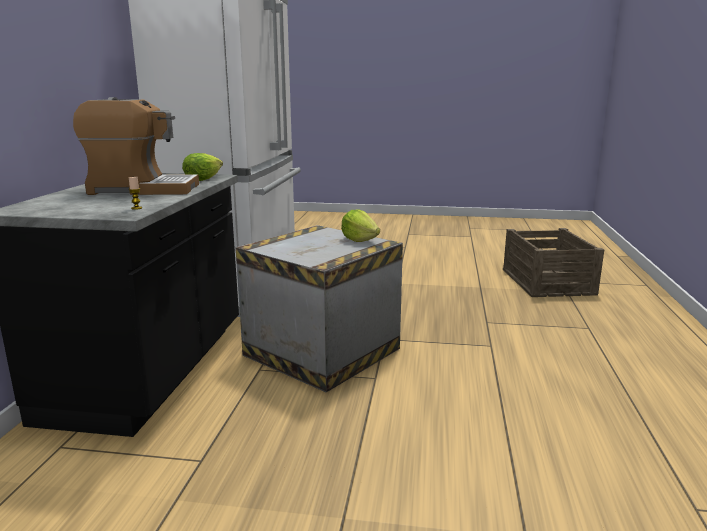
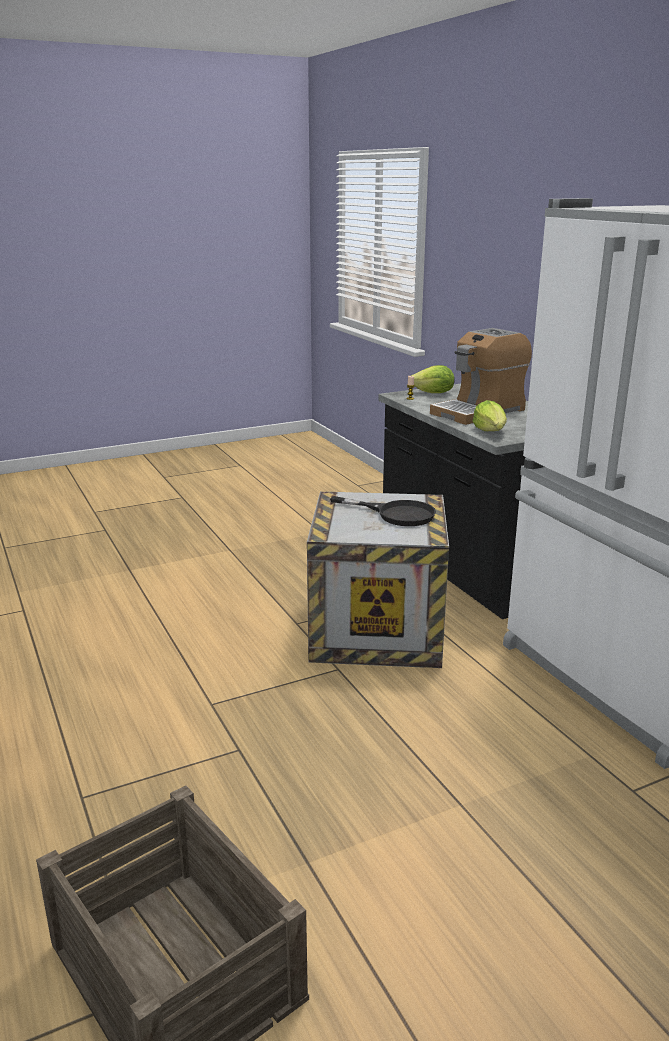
camera: 145 degrees right, 5 degrees up
(305, 243) = (396, 514): none -> black frying pan
(359, 240) = (354, 532): lettuce -> lettuce (433, 393)

